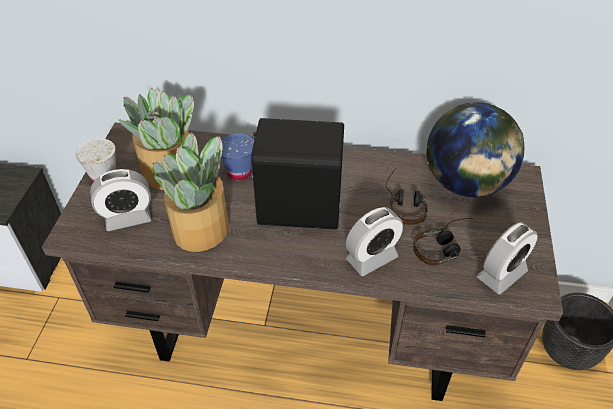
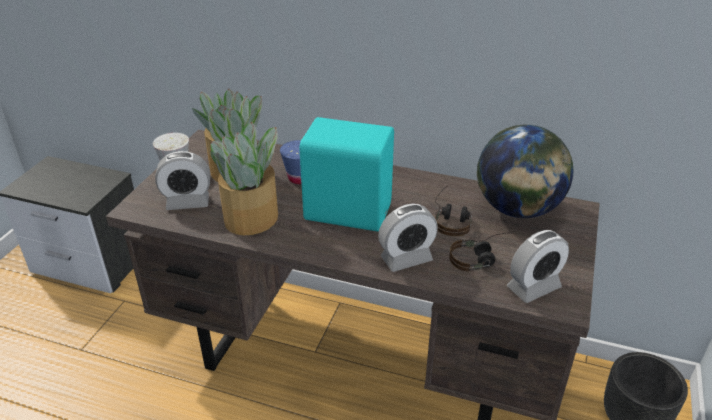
camera: 10 degrees right, 10 degrees down
(298, 207) = (347, 211): black speaker -> turquoise speaker

